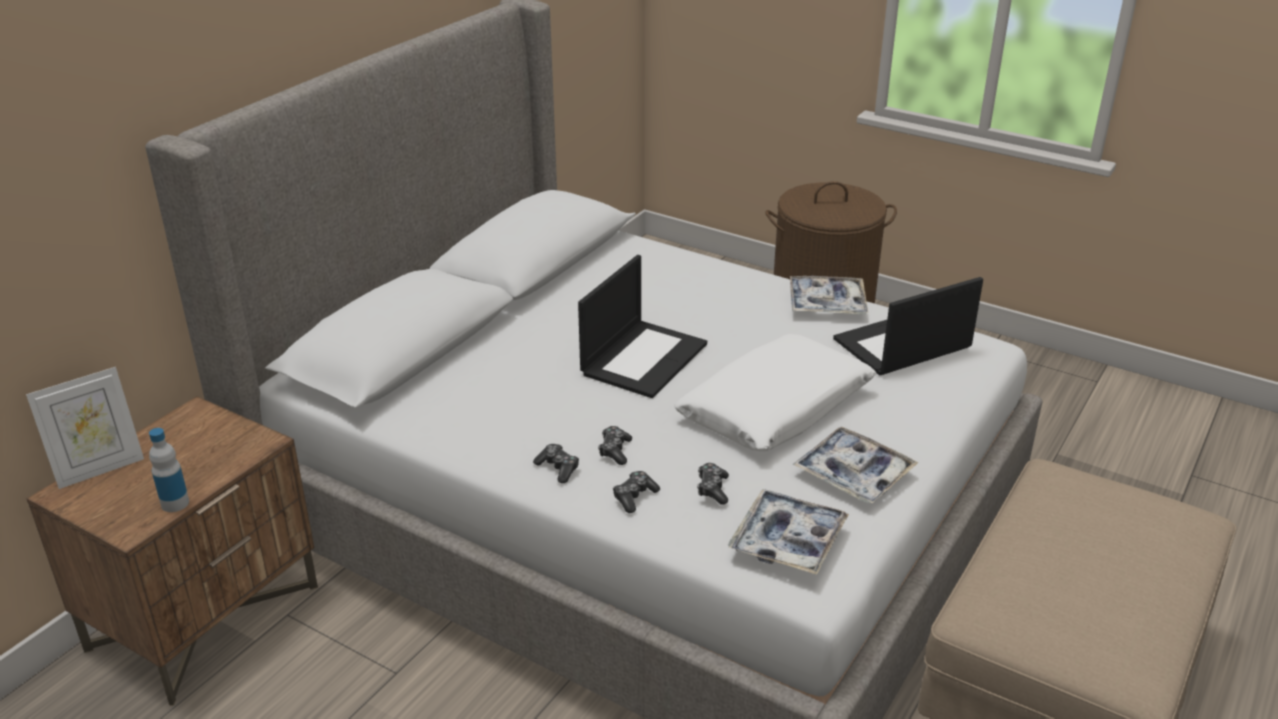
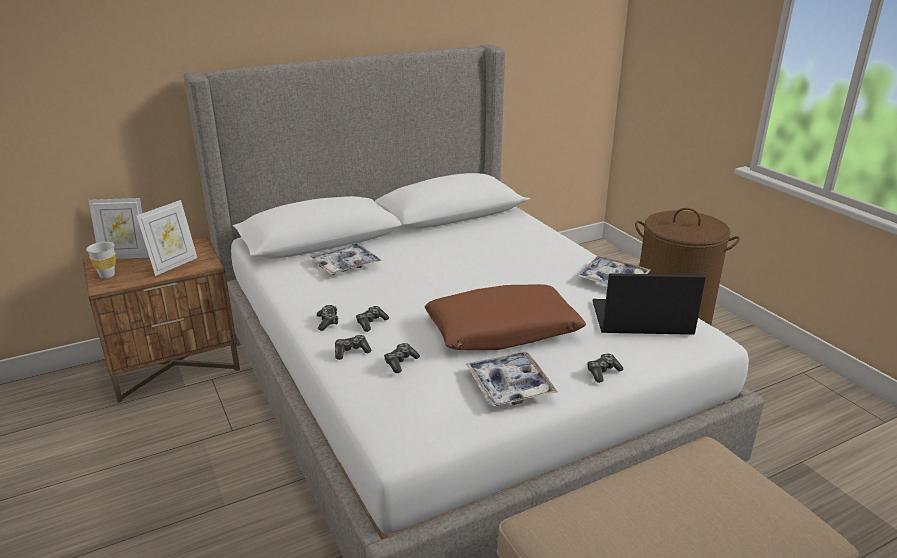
camera: 30 degrees right, 5 degrees down
(111, 509) = (107, 275): none -> white cup
(175, 503) = (135, 281): bottle -> none
(204, 459) = (173, 265): none -> picture frame
(644, 358) = (450, 278): laptop -> none
(775, 409) = (502, 331): white pillow -> brown pillow
(787, 540) = (412, 409): tray -> tray (345, 265)
(926, 423) = (603, 372): none -> game controller

